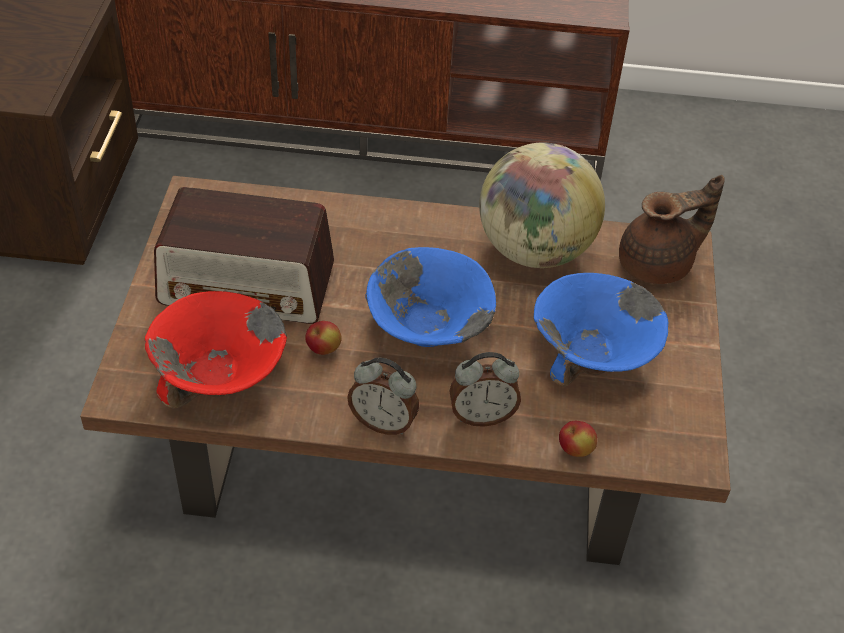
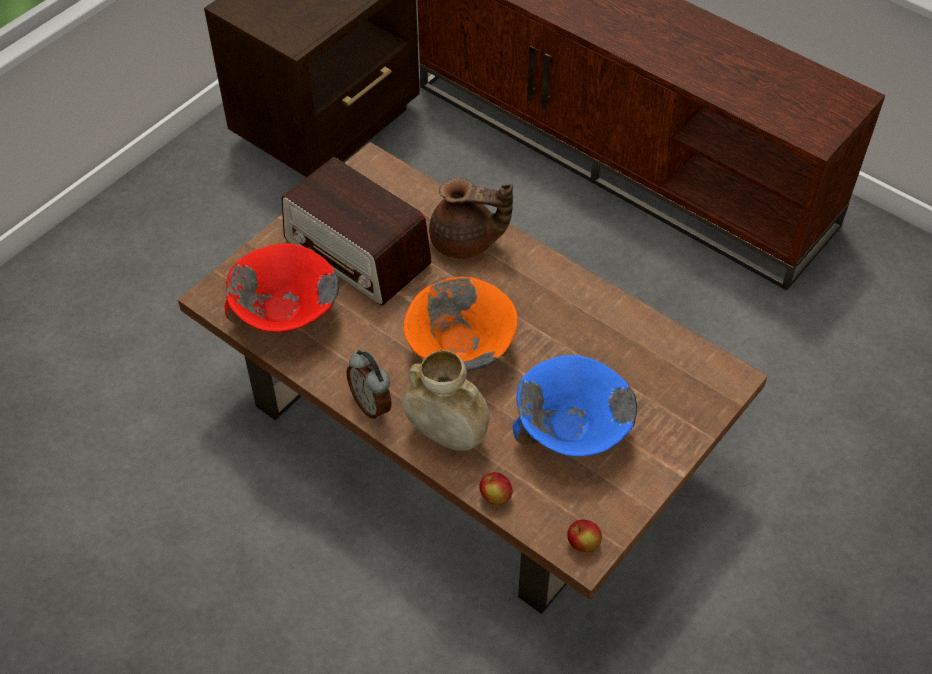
camera: 35 degrees right, 5 degrees up
(323, 349) = (373, 328): apple -> apple (583, 544)
(428, 331) = (459, 351): blue bowl -> orange bowl
(482, 415) = (447, 435): alarm clock -> beige vase
(534, 250) = (598, 323): globe -> none
(658, 264) = (693, 383): brown teapot -> brown teapot (466, 242)

